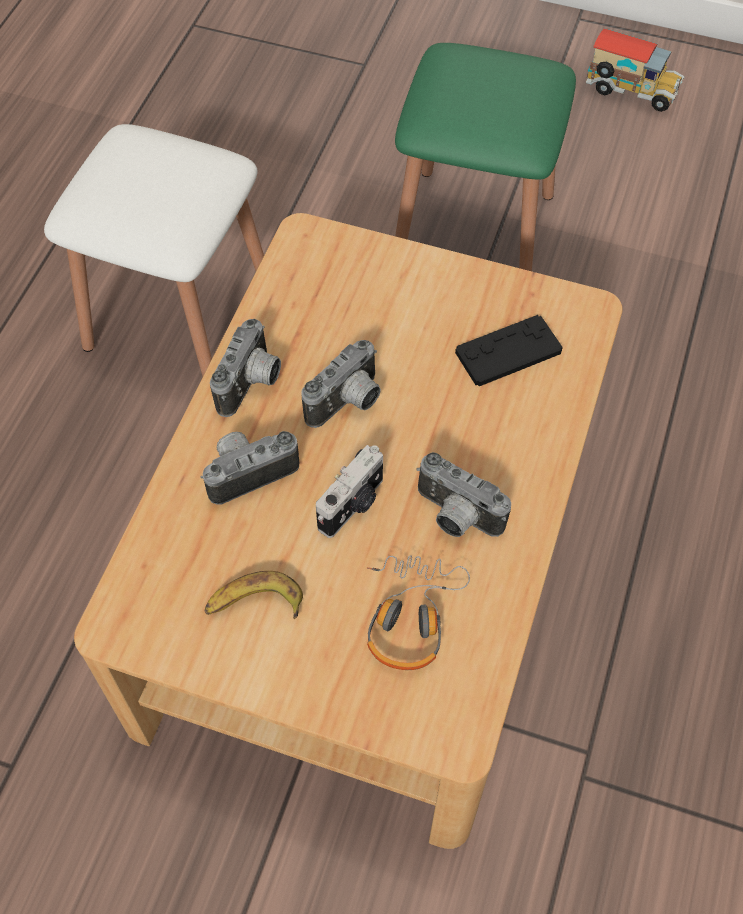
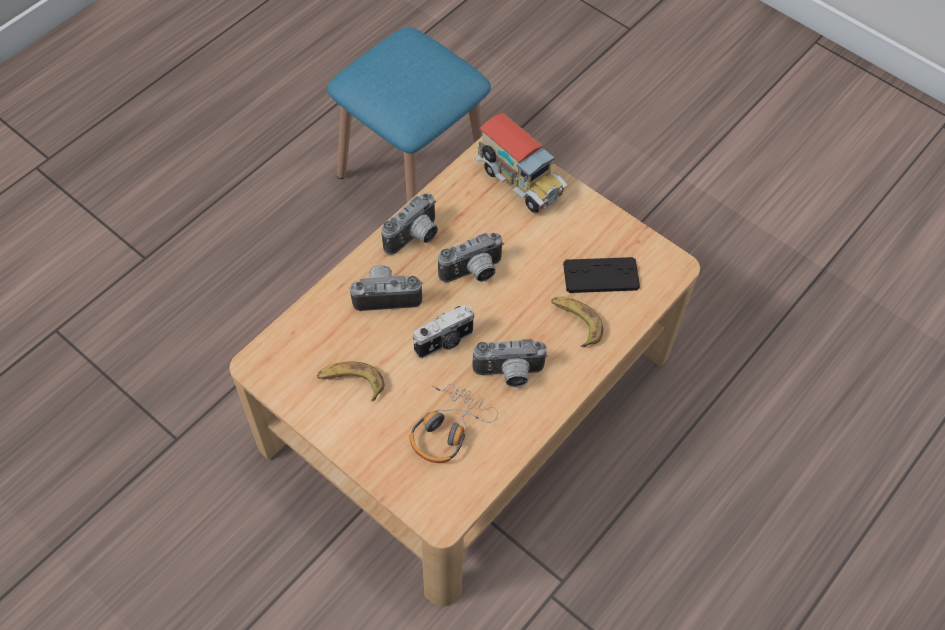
camera: 20 degrees right, 0 degrees up
(179, 316) = (413, 174): white stool -> blue stool
(454, 517) = (509, 374): camera -> camera turned 60 degrees counterclockwise
(473, 230) = (654, 181): green stool -> none
(505, 420) = (575, 322): none -> banana
(631, 92) = (829, 113): toy truck -> toy truck (519, 182)

